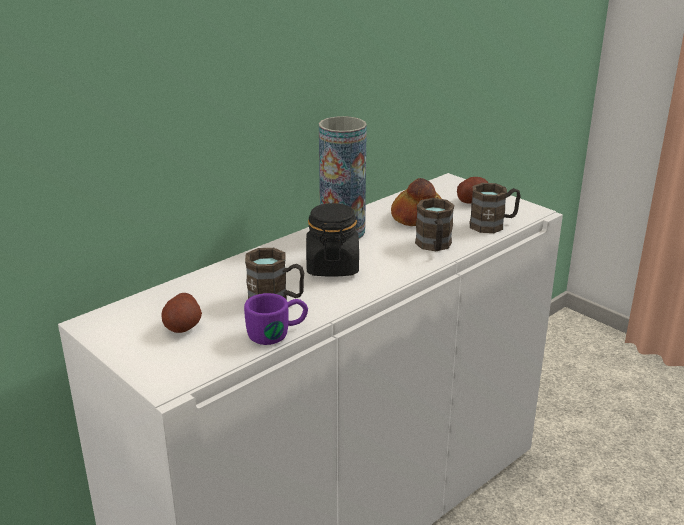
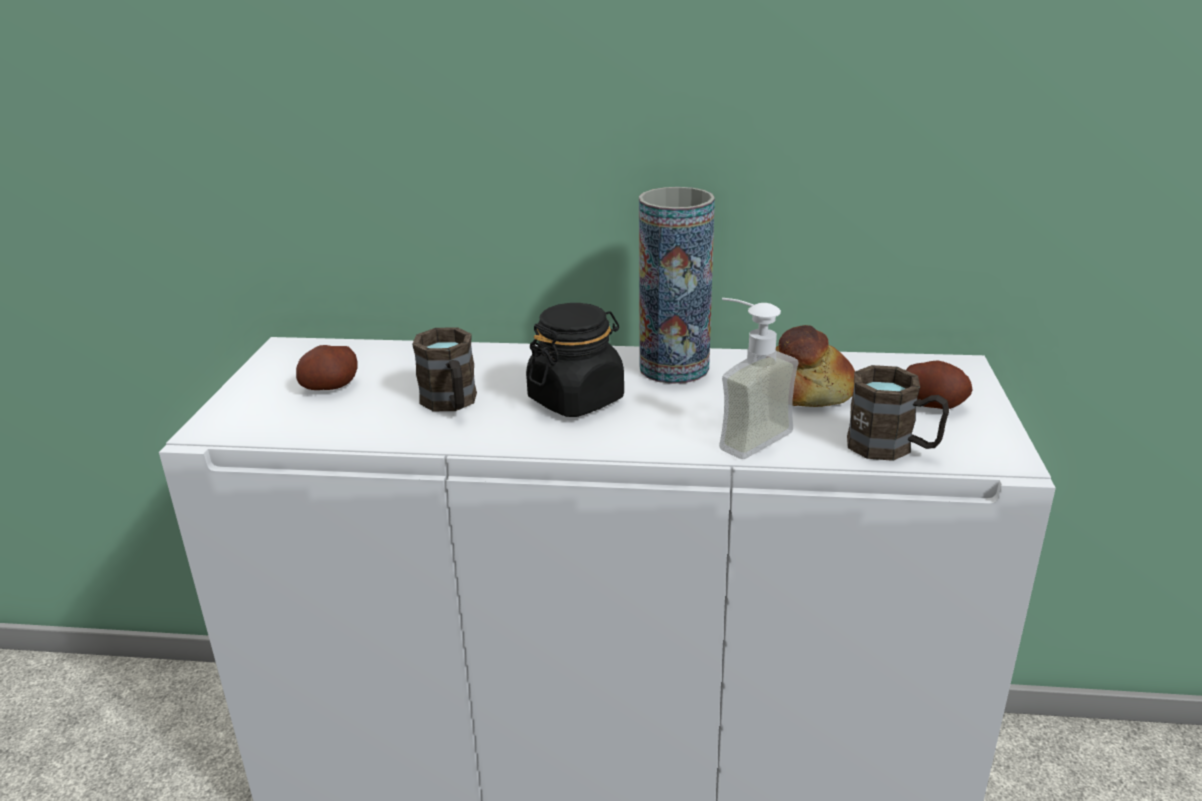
camera: 50 degrees right, 0 degrees up
(278, 333) = (378, 437): purple mug -> none
(434, 246) = (743, 435): brown mug -> soap dispenser

